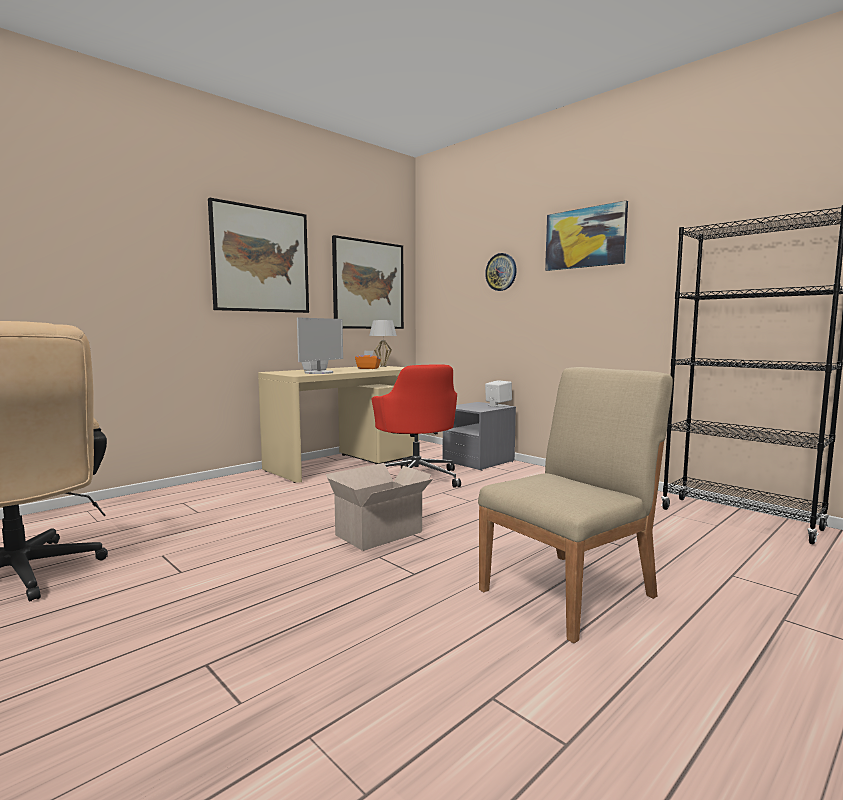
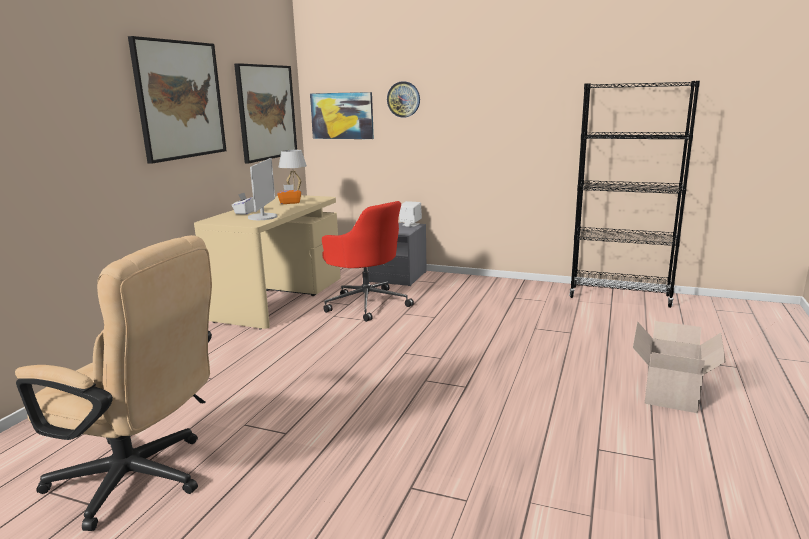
camera: 25 degrees left, 10 degrees up
(381, 533) = (402, 361): cardboard box -> cardboard box (671, 390)
(569, 592) = (574, 374): beige chair -> none
(585, 238) = (488, 75): picture -> picture (342, 116)

